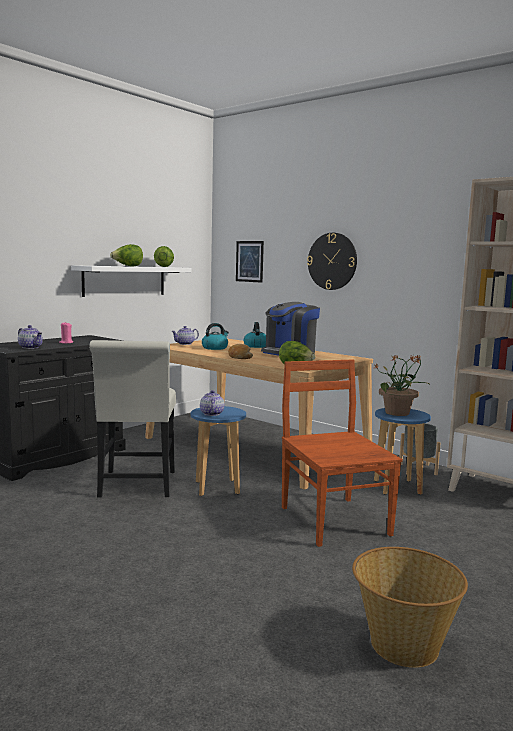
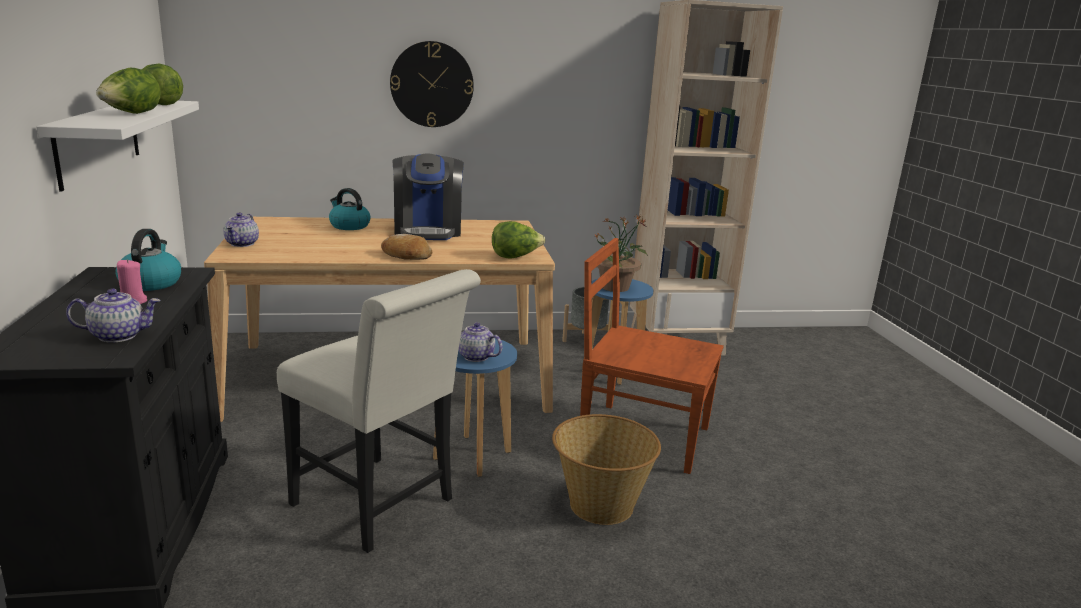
camera: 50 degrees left, 10 degrees up
(215, 348) = (314, 243): kettle -> kettle (151, 283)
(249, 261) = (265, 80): picture -> none
(403, 644) = (892, 528): basket -> basket (600, 505)

